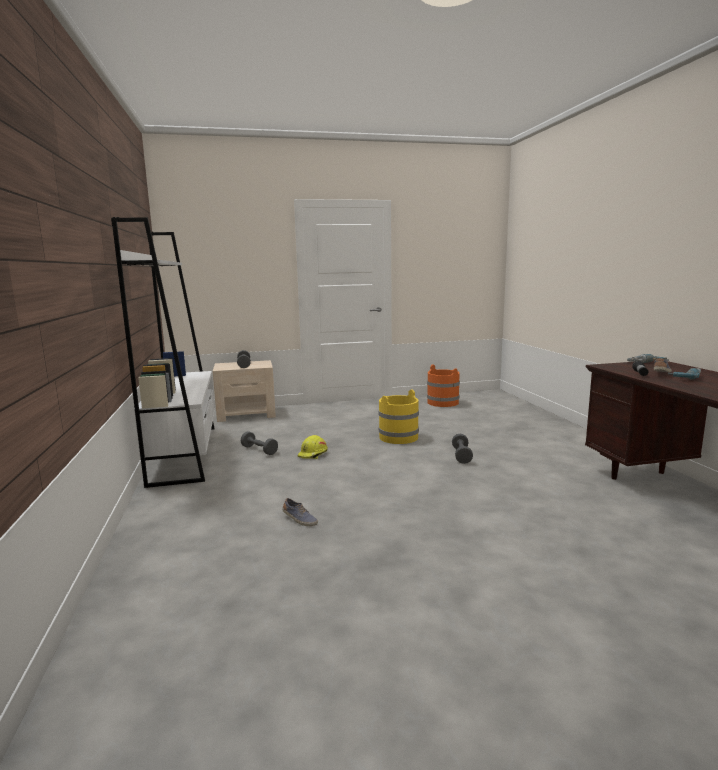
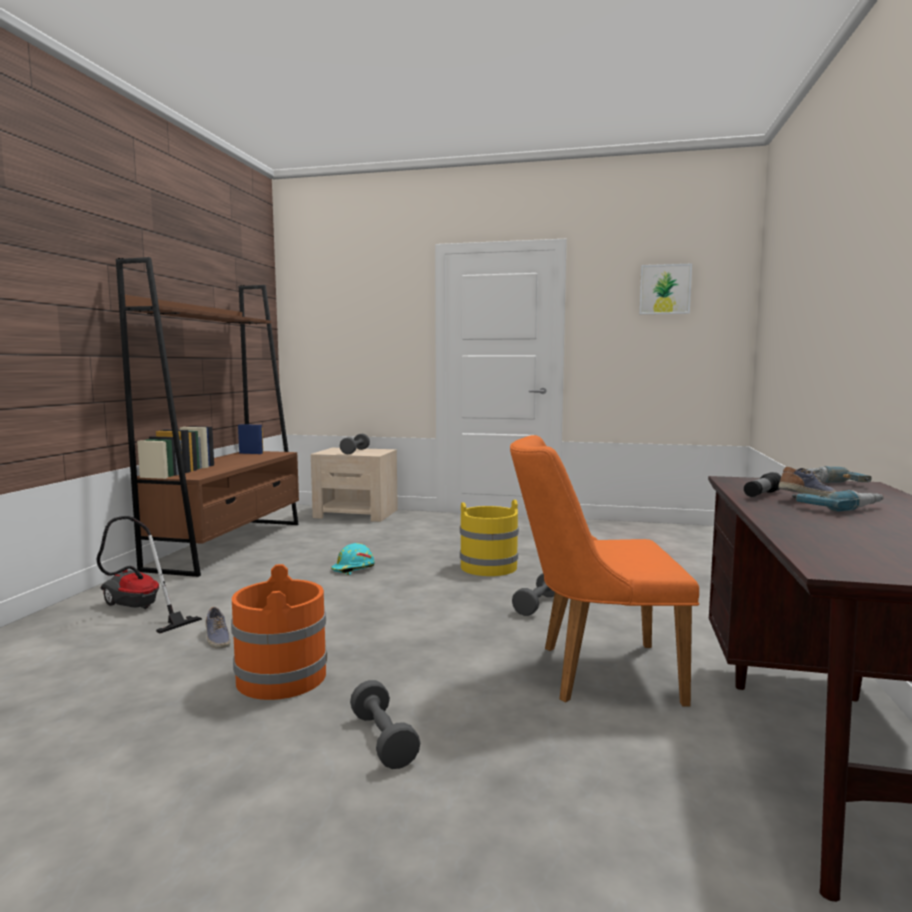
camera: 25 degrees right, 5 degrees down
(185, 453) = (229, 545): white bookcase -> brown bookcase
(202, 515) = (138, 610): none -> vacuum cleaner
(259, 450) = (304, 554): grey dumbbell -> grey dumbbell (383, 740)
(313, 454) = (353, 569): yellow hard hat -> turquoise hard hat
(443, 402) = (622, 533): orange bucket -> orange bucket (282, 677)
(454, 238) = (665, 289): none -> picture
(543, 486) = (594, 672): none -> orange chair

